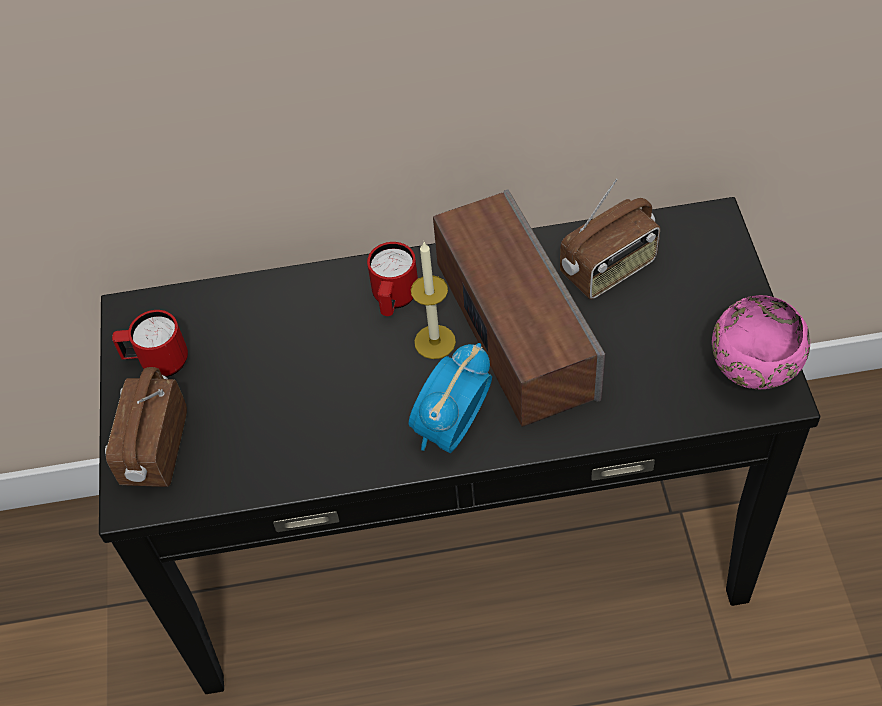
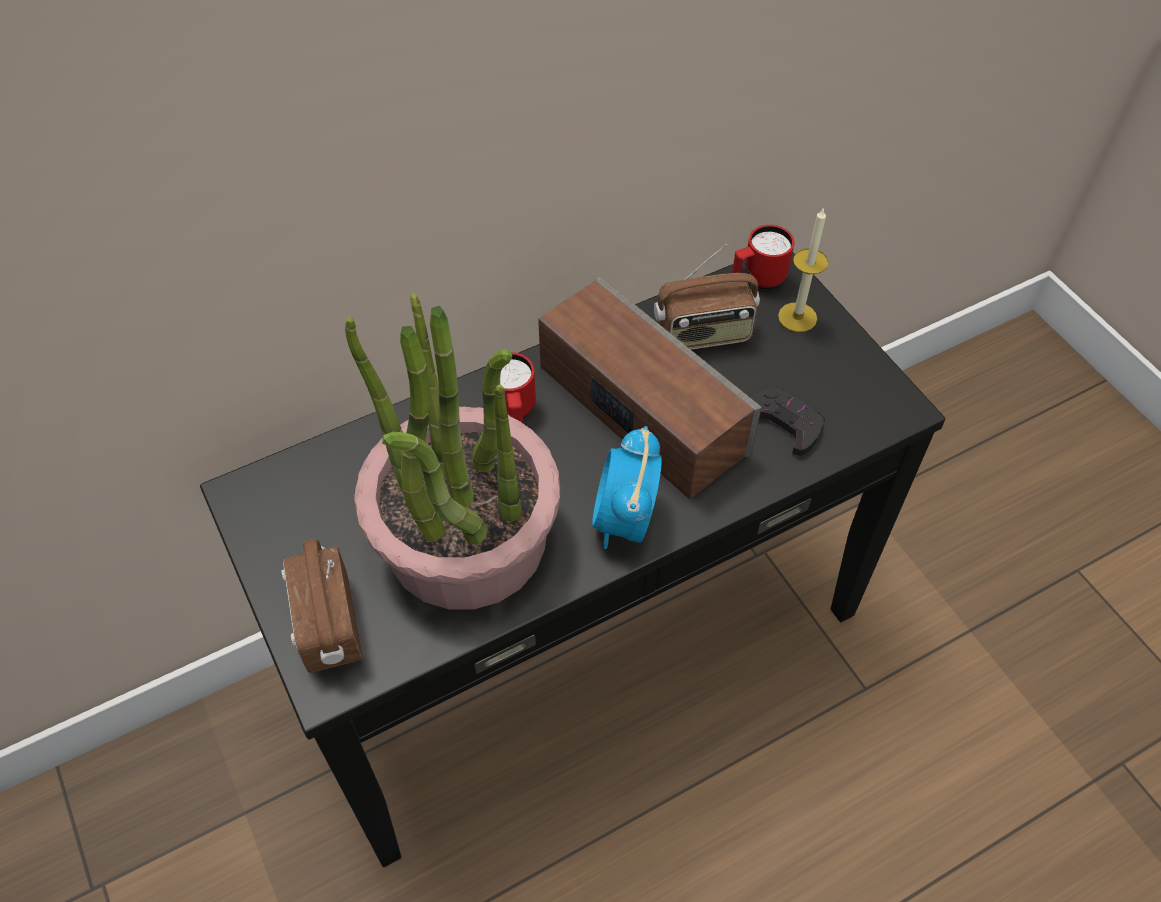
camera: 25 degrees left, 0 degrees up
(158, 362) = (293, 536): red mug -> red mug (757, 279)
(301, 407) = (465, 540): none -> potted plant
(435, 342) = (570, 441): candle -> candle (797, 317)
(609, 270) = (704, 334): radio -> radio turned 45 degrees clockwise
(648, 377) = (784, 423): none -> black game controller
(751, 377) = (872, 398): pink bowl -> none

